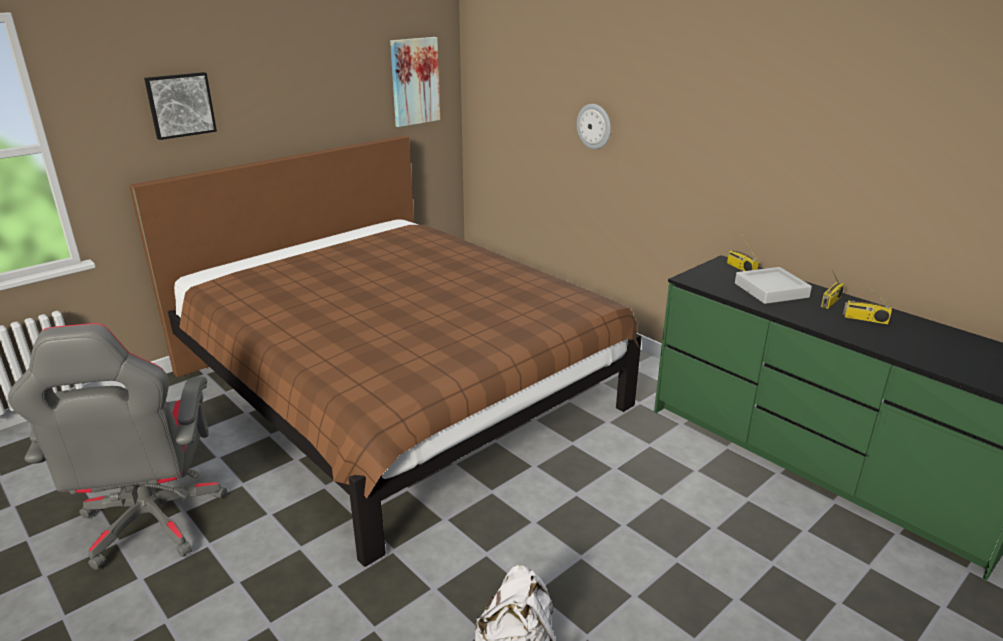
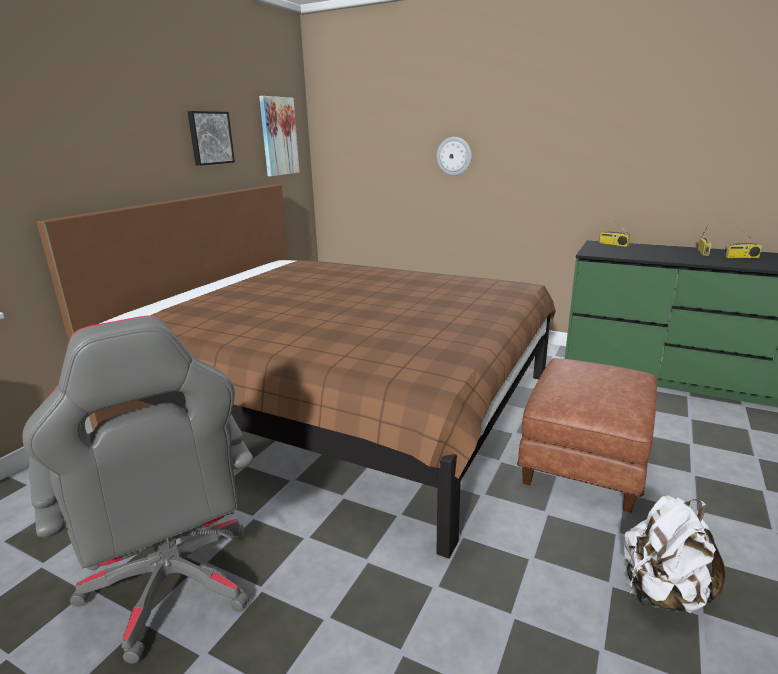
camera: 20 degrees left, 5 degrees down
(180, 105) = (84, 136): picture -> picture (210, 138)
(575, 513) = (583, 460): none -> brown ottoman
(771, 290) = (655, 252): grey tray -> none

